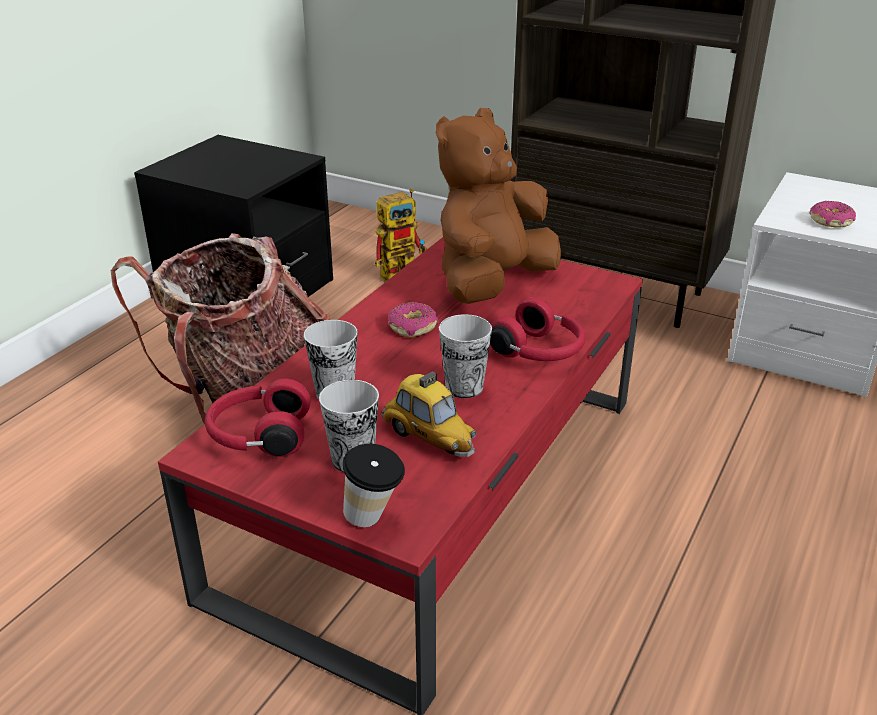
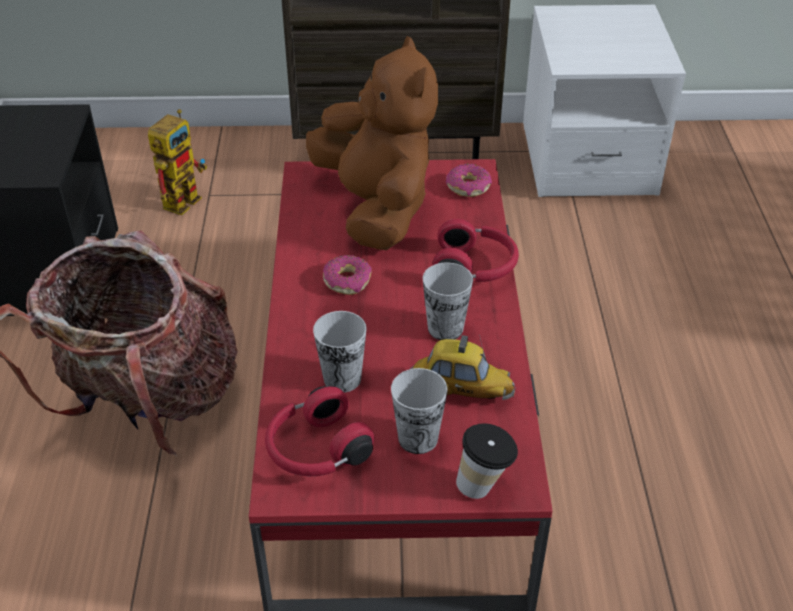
camera: 30 degrees left, 10 degrees up
(492, 284) = (376, 208): brown plush toy -> brown plush toy turned 150 degrees clockwise
(831, 222) = (607, 54): donut -> donut (468, 187)

